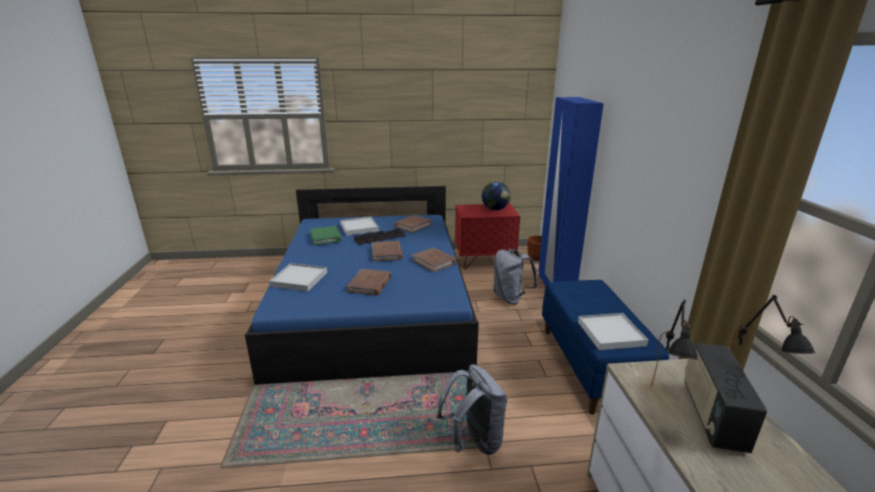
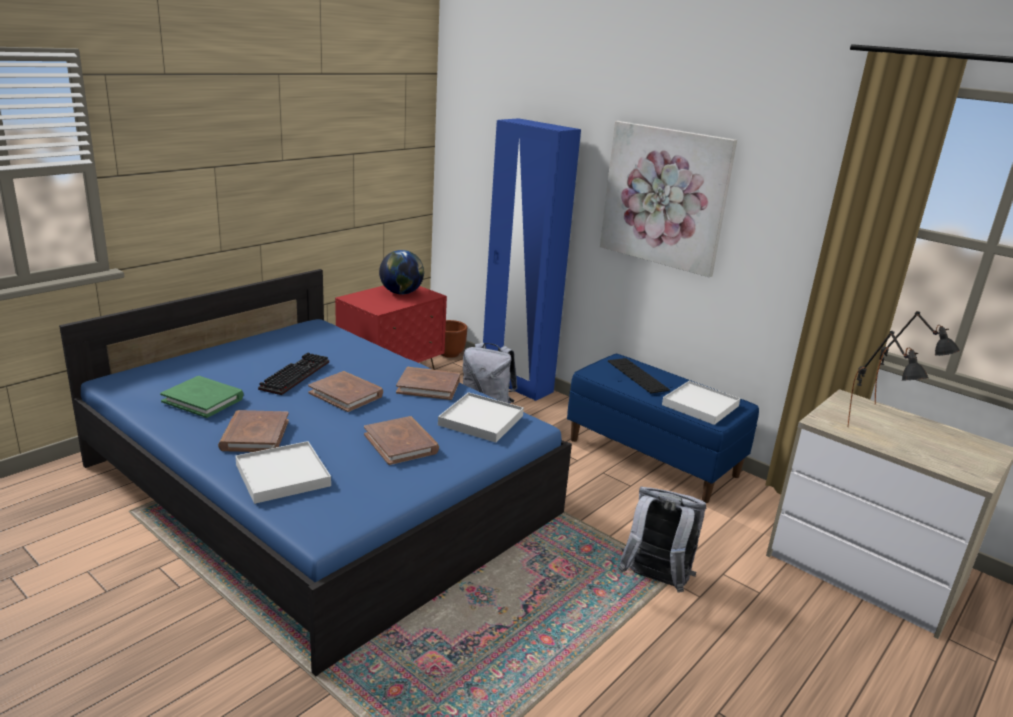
camera: 45 degrees left, 0 degrees up
(359, 228) = (232, 369): white tray -> white tray (481, 420)
(413, 225) = (310, 344): brown book -> brown book (255, 435)
(592, 298) = (637, 375): none -> keyboard
(639, 158) = (665, 197): none -> picture
(711, 415) = (902, 431): radio -> none

